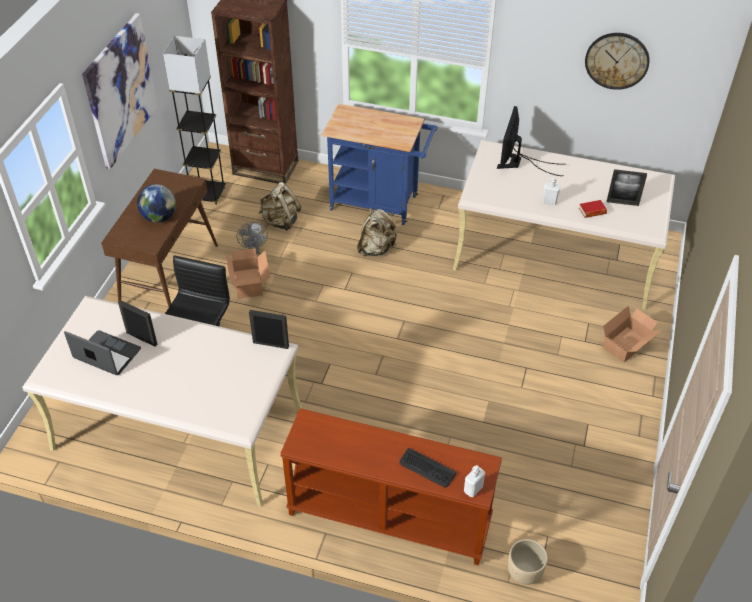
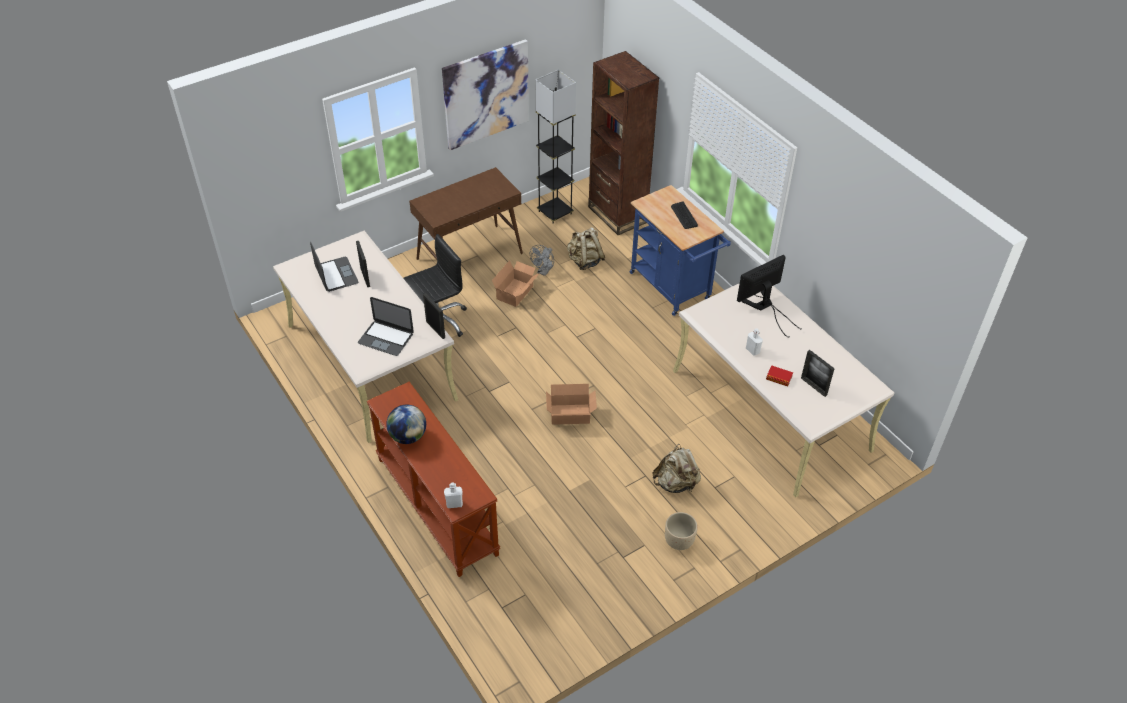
camera: 40 degrees right, 0 degrees up
(159, 217) = (462, 203): globe -> globe (408, 436)
(231, 382) = (386, 338): none -> laptop
(376, 248) = (632, 321): beige backpack -> beige backpack (676, 483)
(427, 468) = (441, 471): keyboard -> keyboard (683, 216)
(524, 572) = (483, 604): beige planter -> beige planter (679, 541)
(617, 60) = (874, 255): wall clock -> none
(627, 345) = (746, 512): cardboard box -> cardboard box (571, 415)

